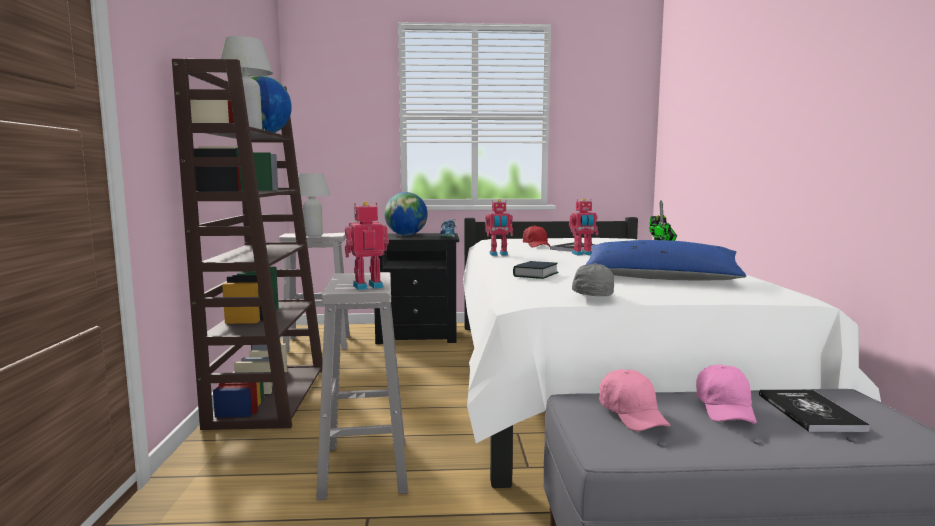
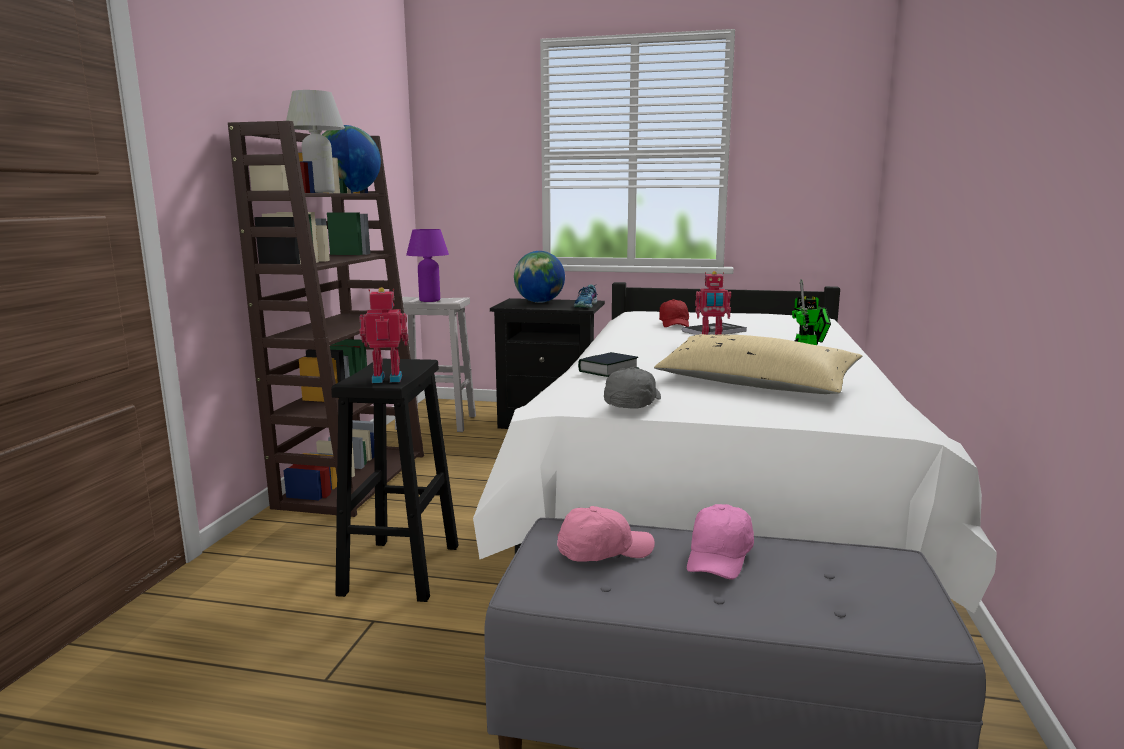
camera: 15 degrees right, 5 degrees up
(313, 235) = (430, 300): white table lamp -> purple table lamp
(364, 467) = (401, 568): white stool -> black stool
(498, 254) = (609, 337): toy robot -> none
(632, 415) = (603, 551): pink cap -> pink cap turned 105 degrees counterclockwise
(660, 277) = (754, 383): blue pillow -> beige pillow
(810, 412) = (820, 574): book -> none

